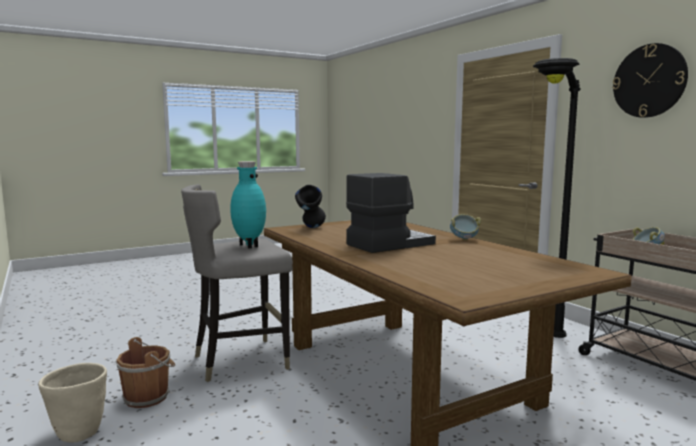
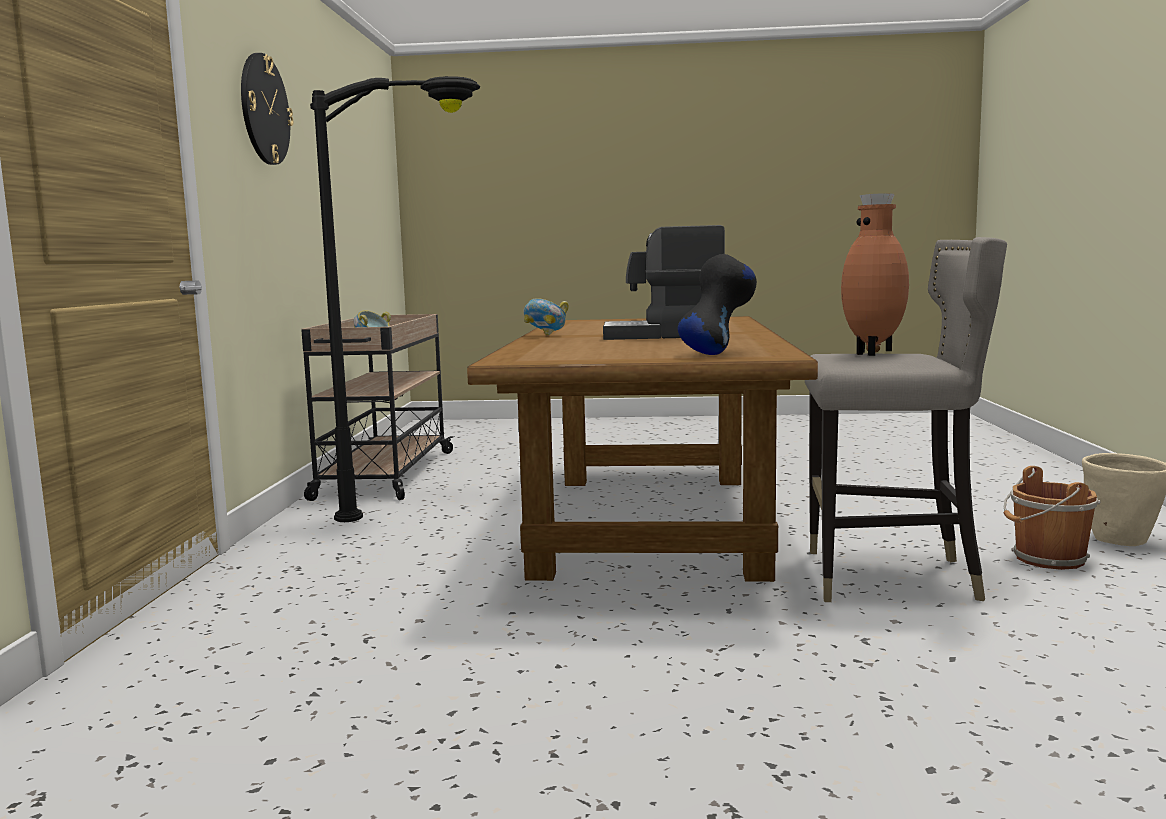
camera: 145 degrees left, 0 degrees up
(248, 246) = (874, 353): turquoise vase -> brown vase

